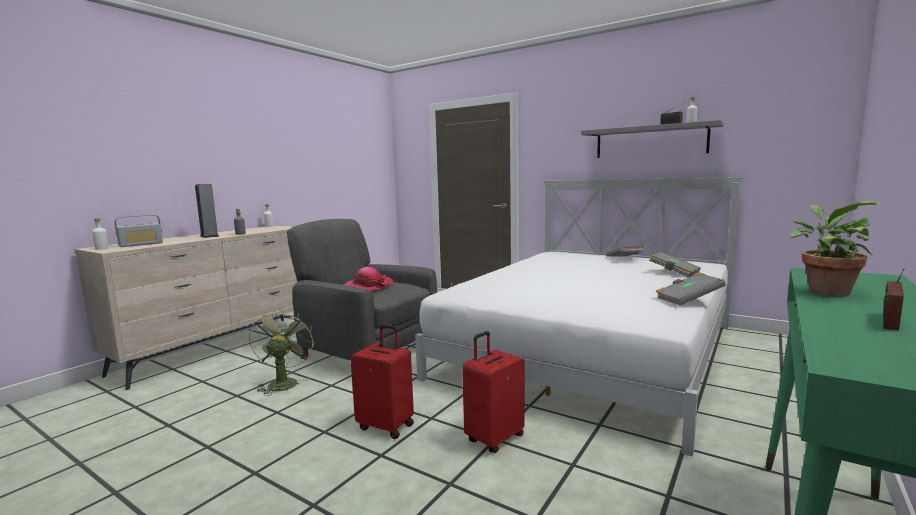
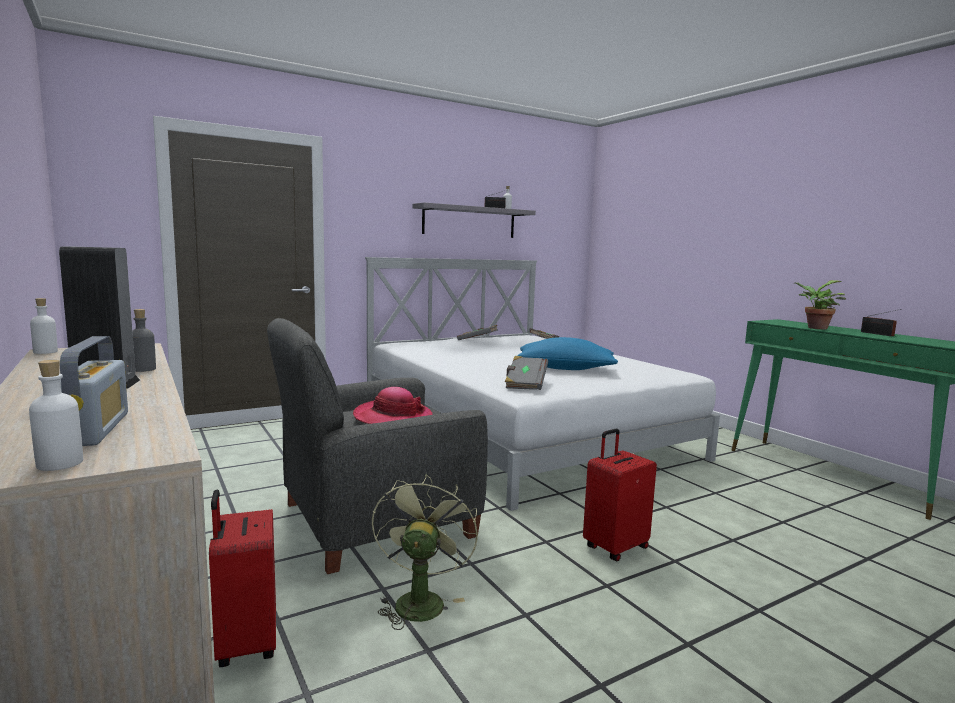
camera: 65 degrees left, 0 degrees up
(283, 382) = (420, 600): green fan -> green fan turned 75 degrees clockwise
(494, 438) = (665, 507): red suitcase -> red suitcase (245, 644)
(566, 289) = (565, 369): none -> blue pillow
(688, 300) = (633, 359): grey book -> grey book (525, 384)

